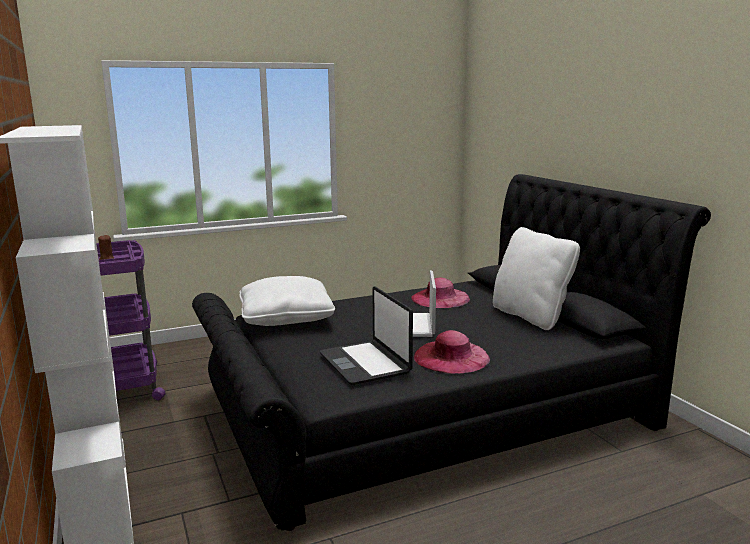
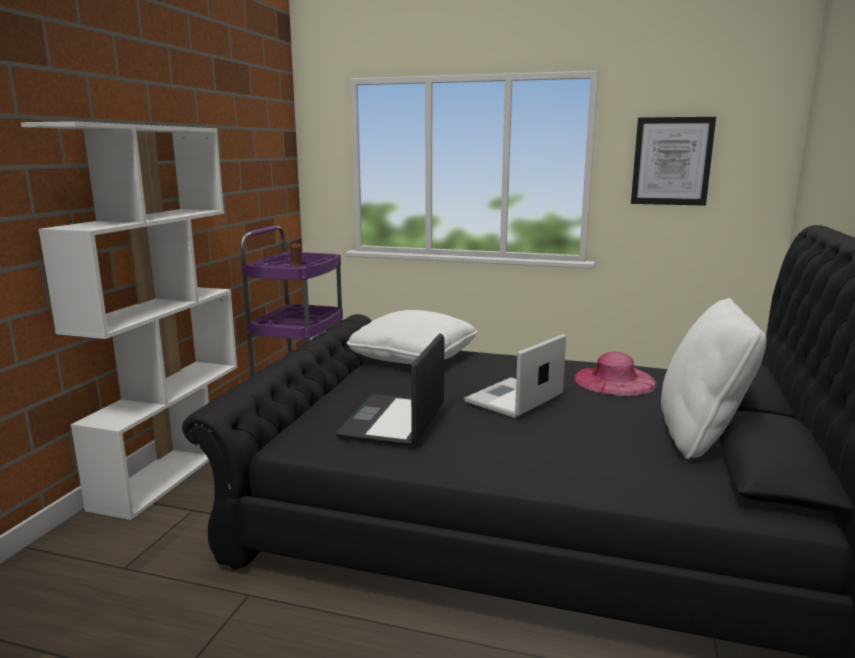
camera: 40 degrees right, 0 degrees up
(390, 133) = (671, 161): none -> picture
(451, 357) = (493, 447): pink hat -> none

